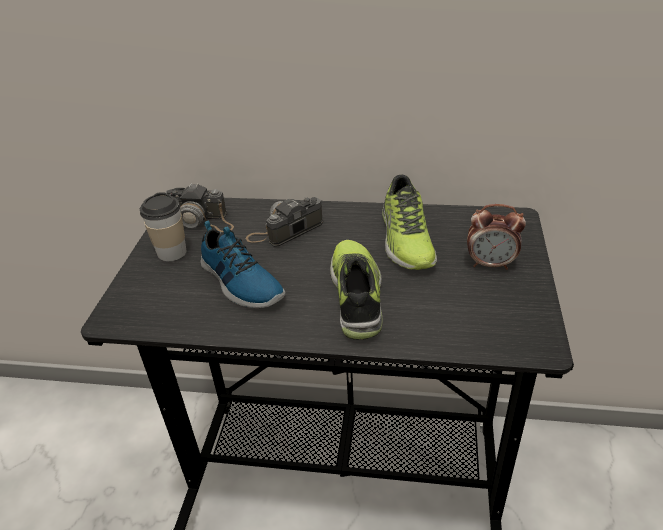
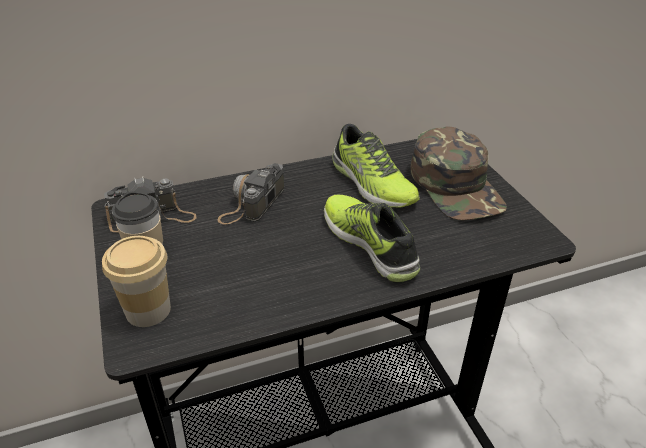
camera: 30 degrees left, 0 degrees up
(141, 294) = (148, 310): none -> cup
(240, 282) = (248, 265): shoe -> none
(491, 264) = (456, 186): alarm clock -> green cap

